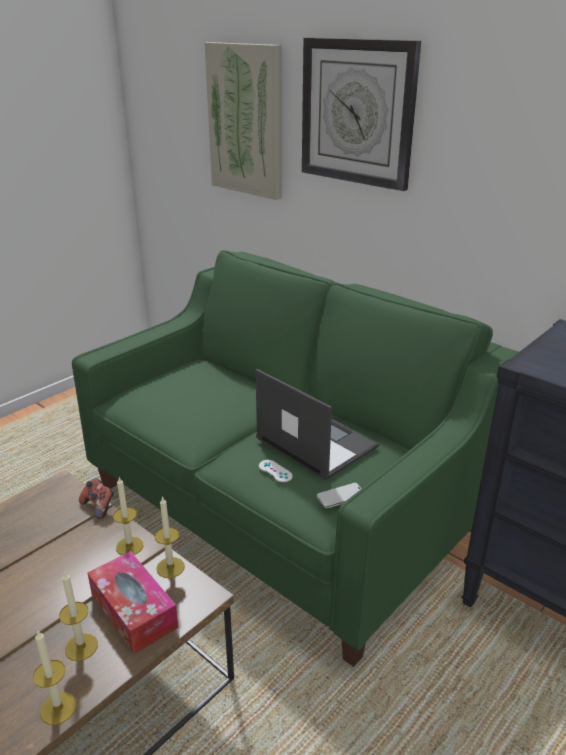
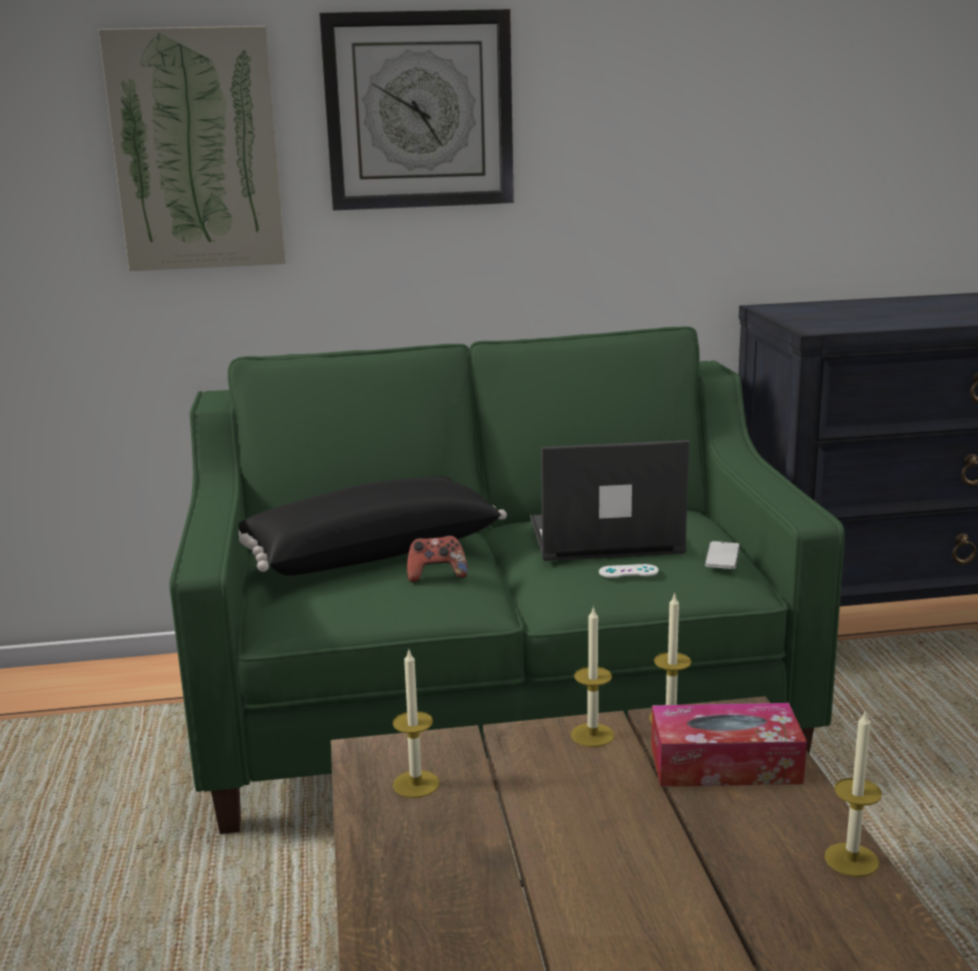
camera: 50 degrees left, 10 degrees down
(81, 647) = (755, 818): candle -> candle (416, 784)
(99, 507) = (471, 735): game controller -> game controller (436, 575)
(215, 386) = (370, 552): none -> black pillow

